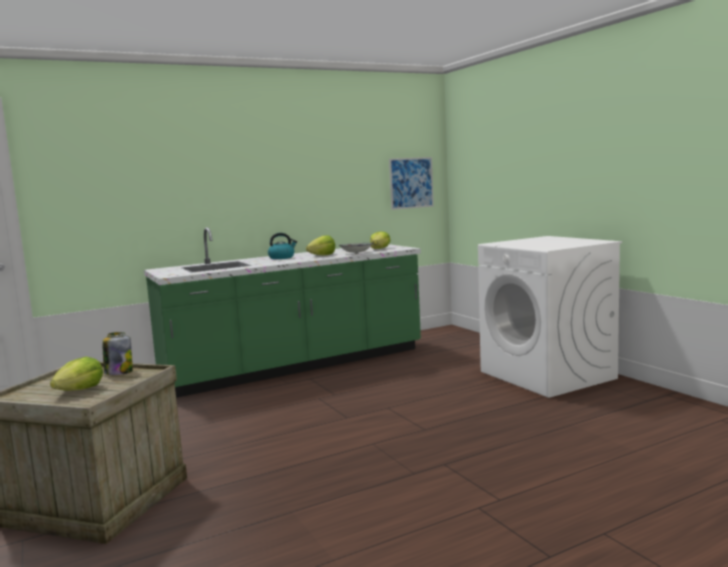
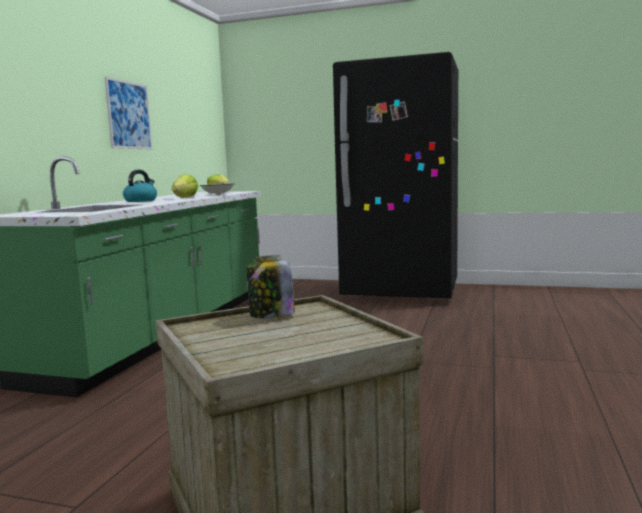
camera: 45 degrees left, 0 degrees up
(80, 390) = (305, 336): lettuce -> none
(411, 183) = (204, 130): picture -> picture (129, 115)
(548, 375) = (401, 292): white washing machine -> black fridge

